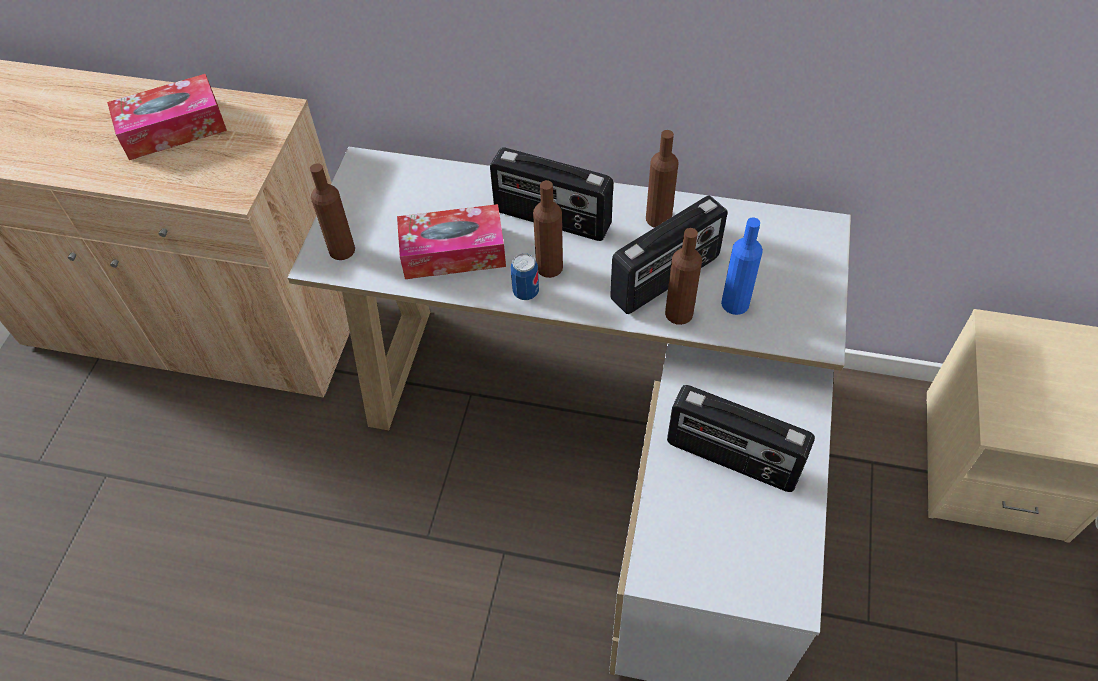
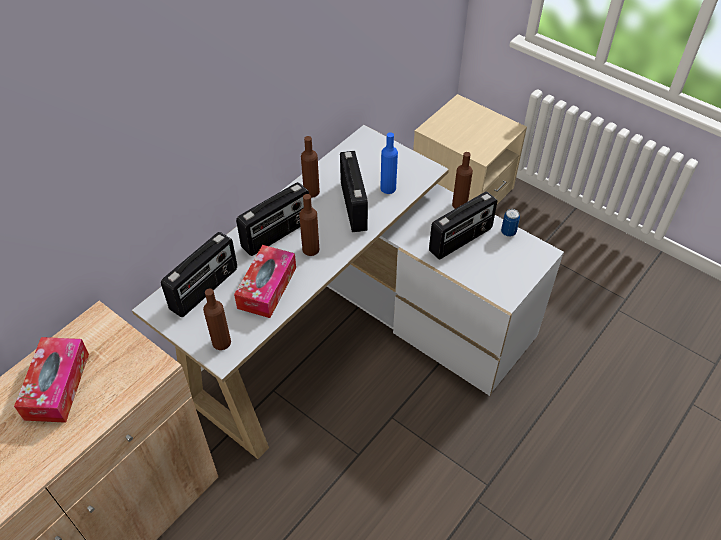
camera: 65 degrees left, 5 degrees down
(415, 194) = (205, 289): none -> radio
(526, 292) = (321, 266): can -> can (508, 232)
(679, 313) = (379, 211): brown bottle -> brown bottle (459, 204)

